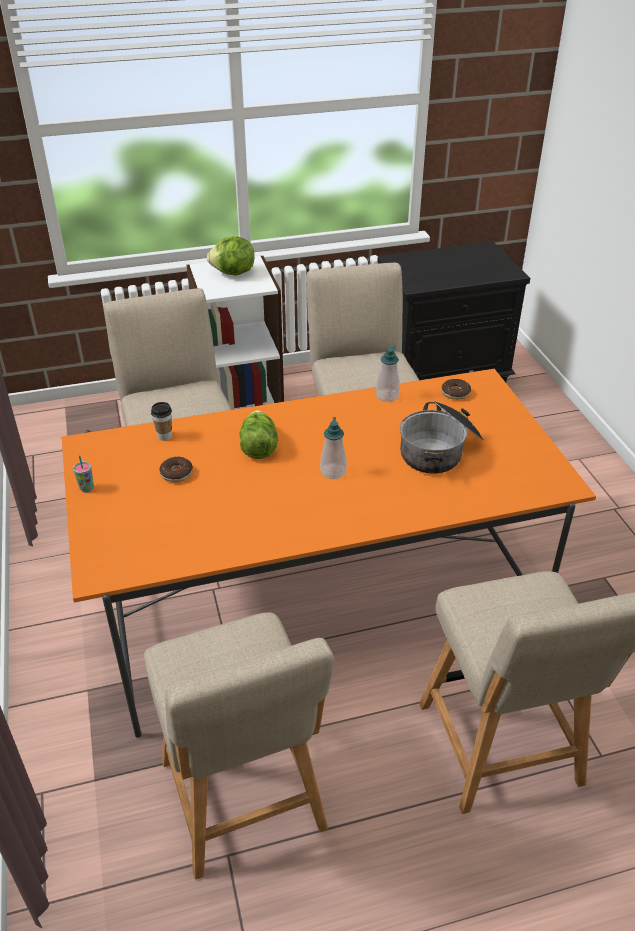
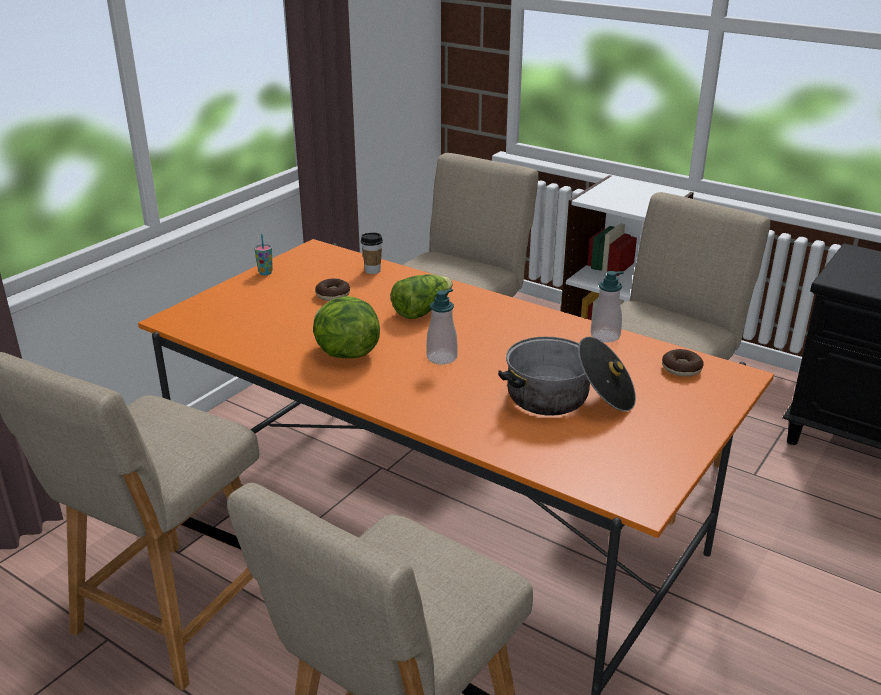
camera: 50 degrees right, 10 degrees down
(233, 273) = (637, 194): lettuce -> lettuce (345, 353)

